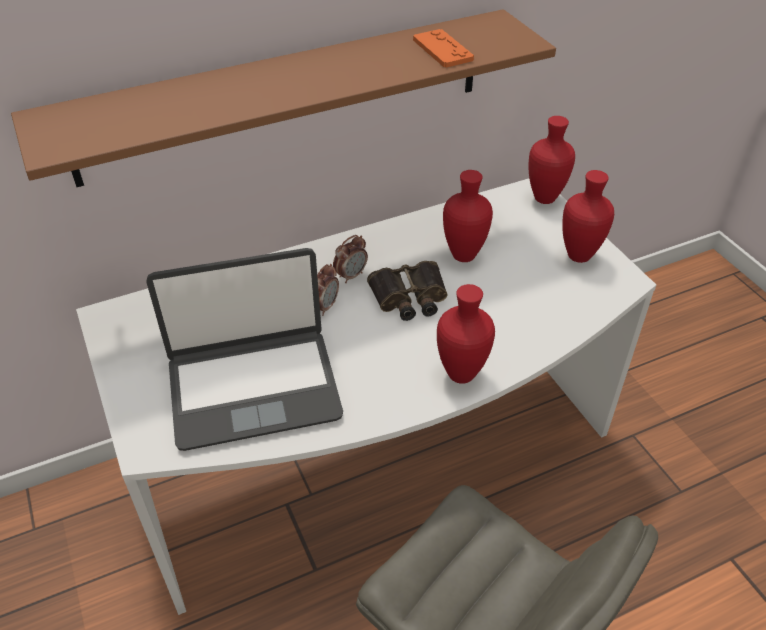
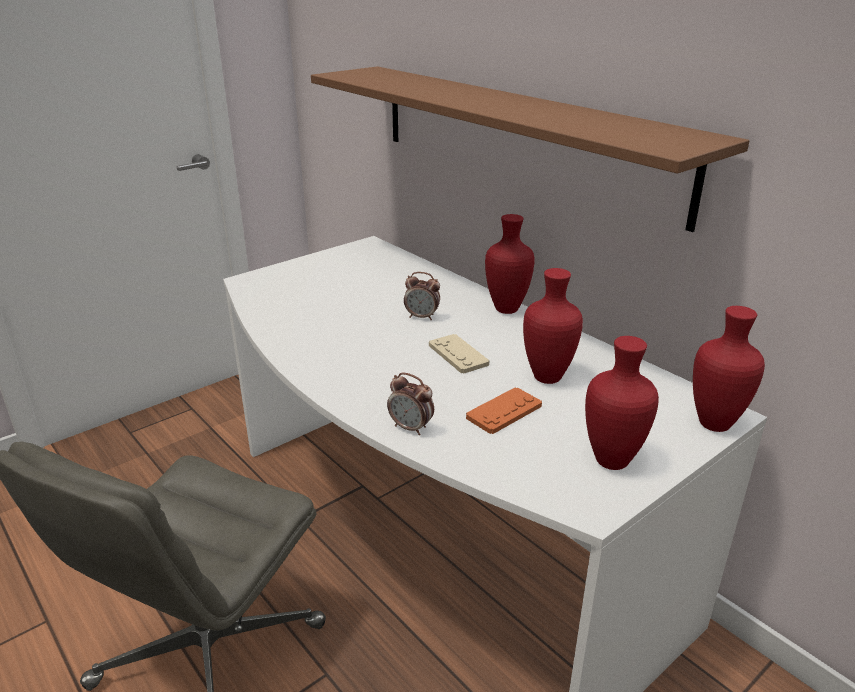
camera: 75 degrees right, 15 degrees down
(253, 388) = (313, 304): laptop -> none
(351, 275) = (472, 322): alarm clock -> alarm clock (411, 428)
(409, 298) = (458, 355): binoculars -> beige game controller
(442, 50) = (600, 126): orange game controller -> orange game controller (504, 412)
(459, 375) = (358, 395): red vase -> red vase (505, 309)

